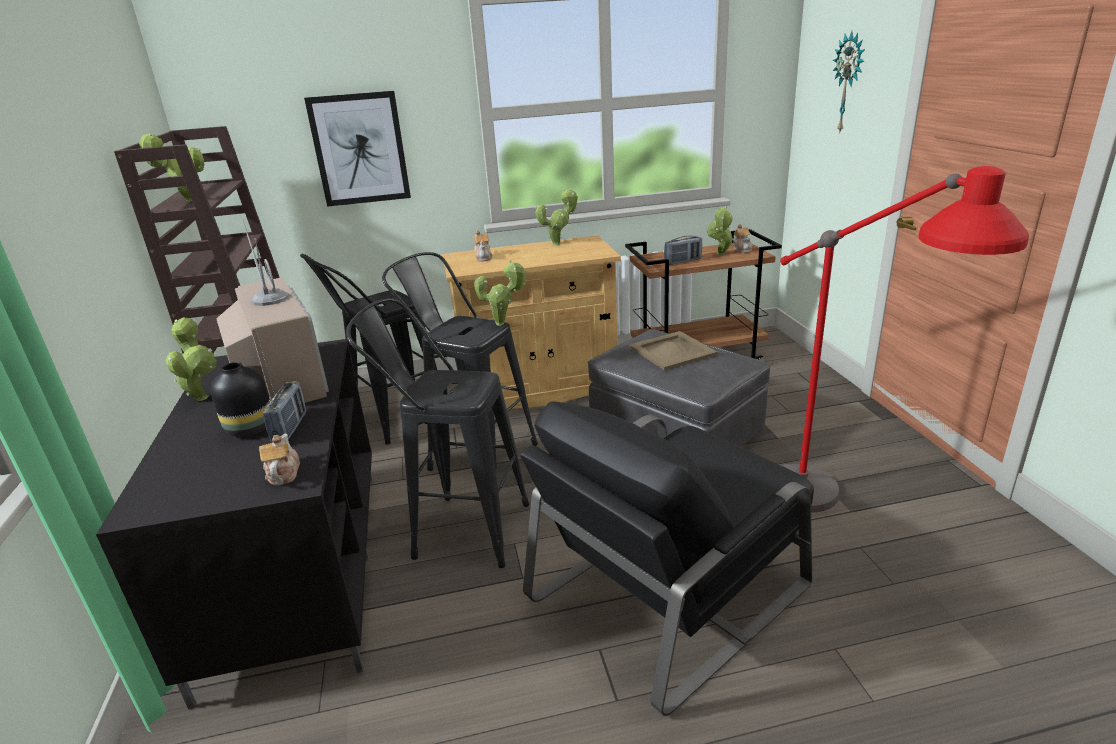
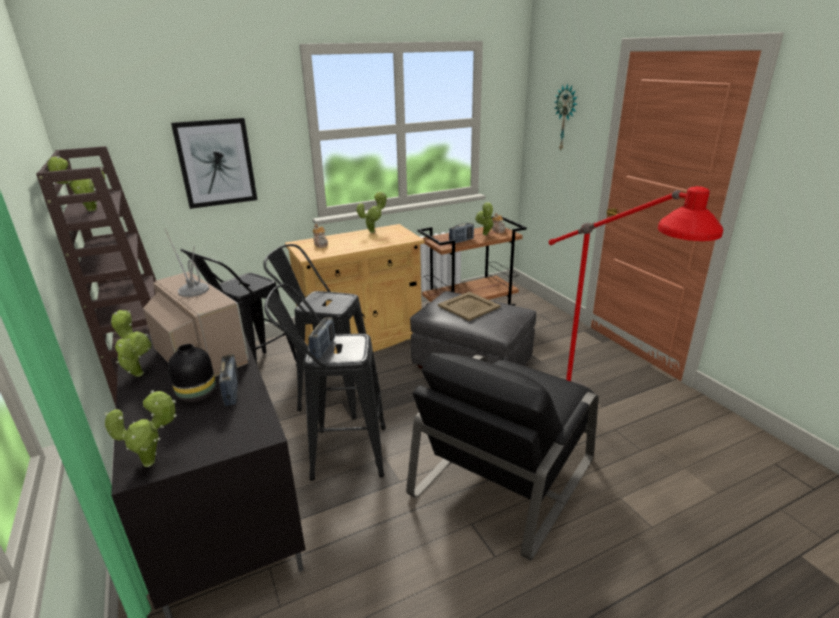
camera: 15 degrees left, 0 degrees up
(283, 473) = (246, 427): teapot -> none
(431, 387) = (323, 348): none -> radio
(503, 323) = (353, 295): potted plant -> potted plant (153, 462)

